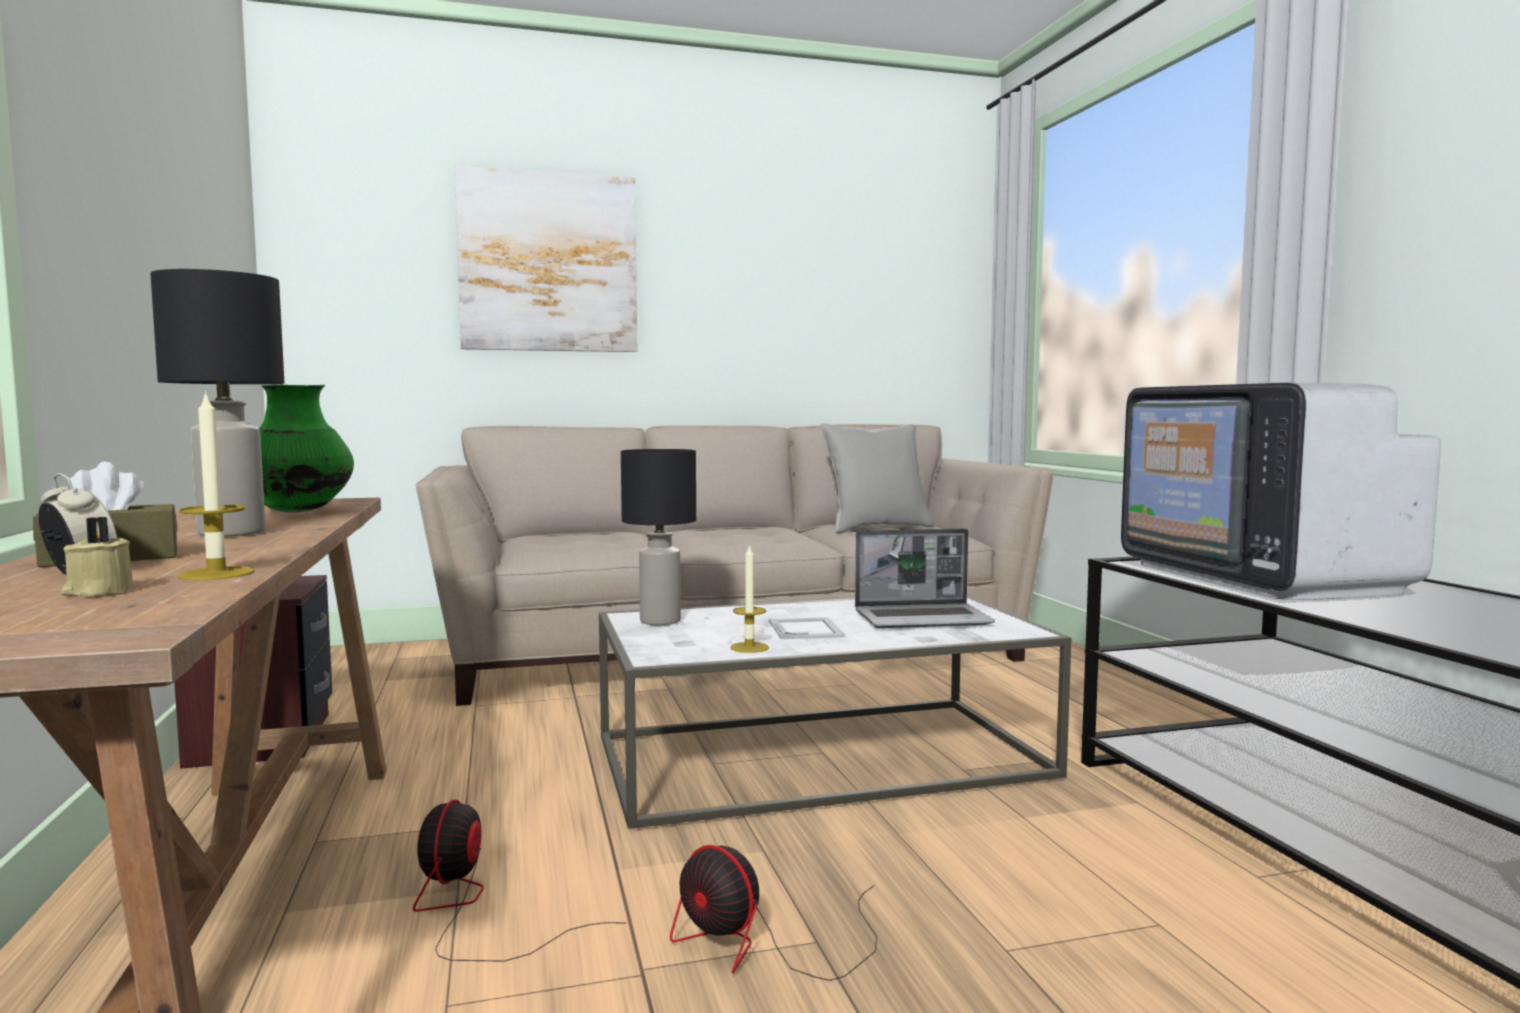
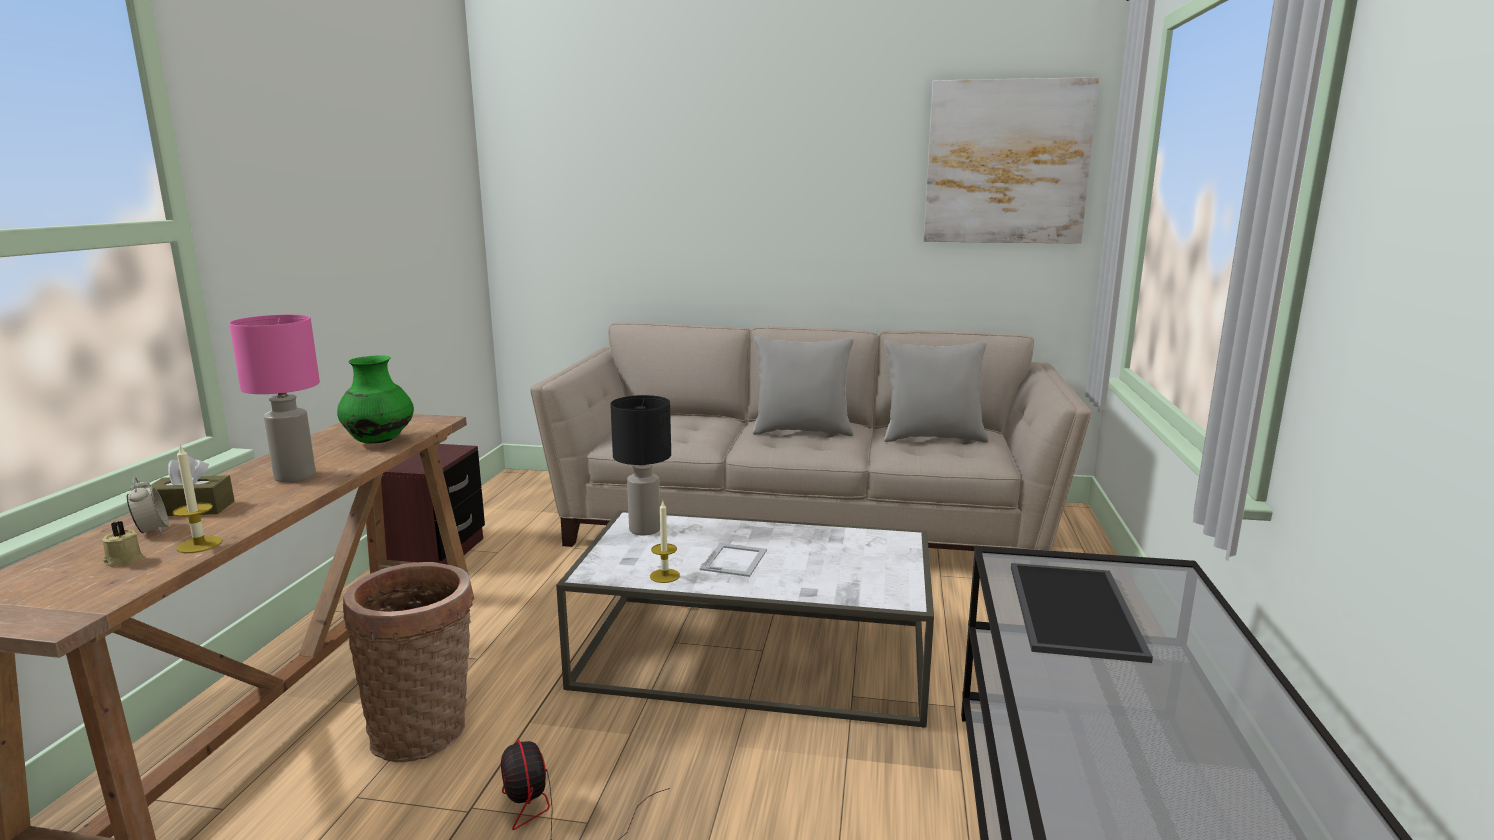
camera: 25 degrees right, 10 degrees up
(230, 533) = (294, 477): black table lamp -> pink table lamp
(473, 910) = (425, 730): fan -> basket
(548, 263) = (686, 182): picture -> picture (1006, 162)
(737, 533) = (802, 431): none -> grey pillow
(923, 619) = (842, 564): laptop -> none
(1258, 577) = (1077, 611): television -> tray

